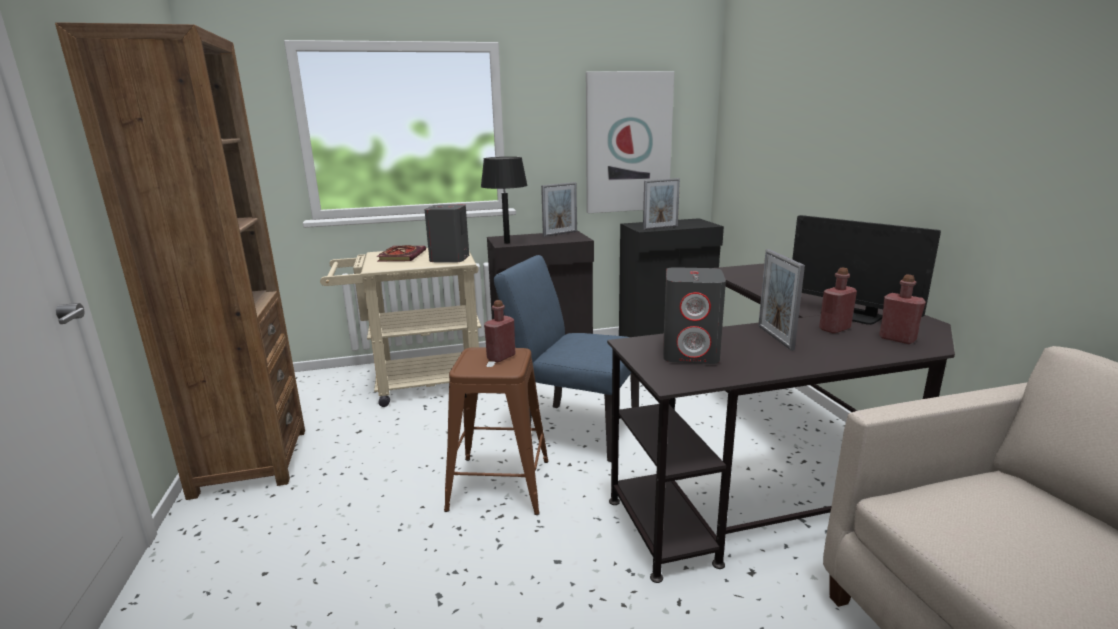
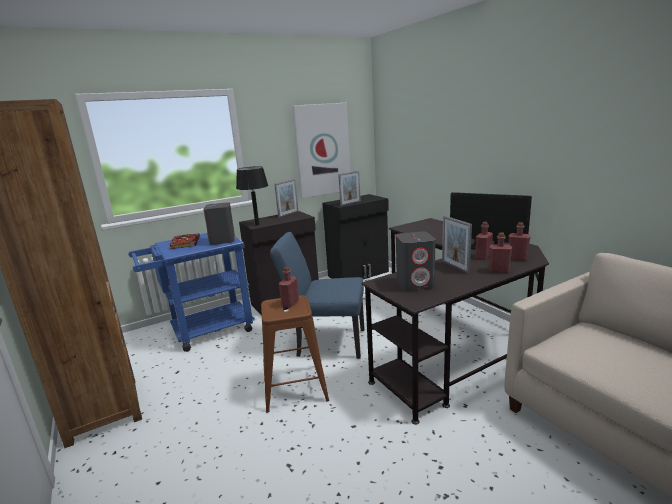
camera: 15 degrees left, 0 degrees up
(417, 384) = (204, 331): beige cart -> blue cart
(849, 354) = (499, 270): none -> red bottle

